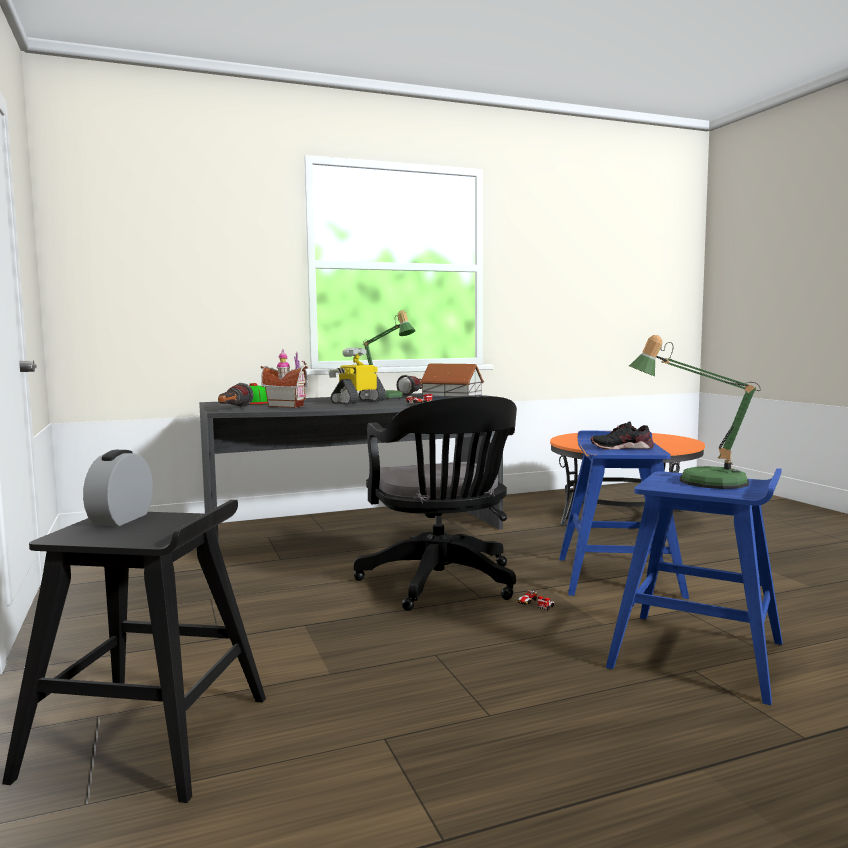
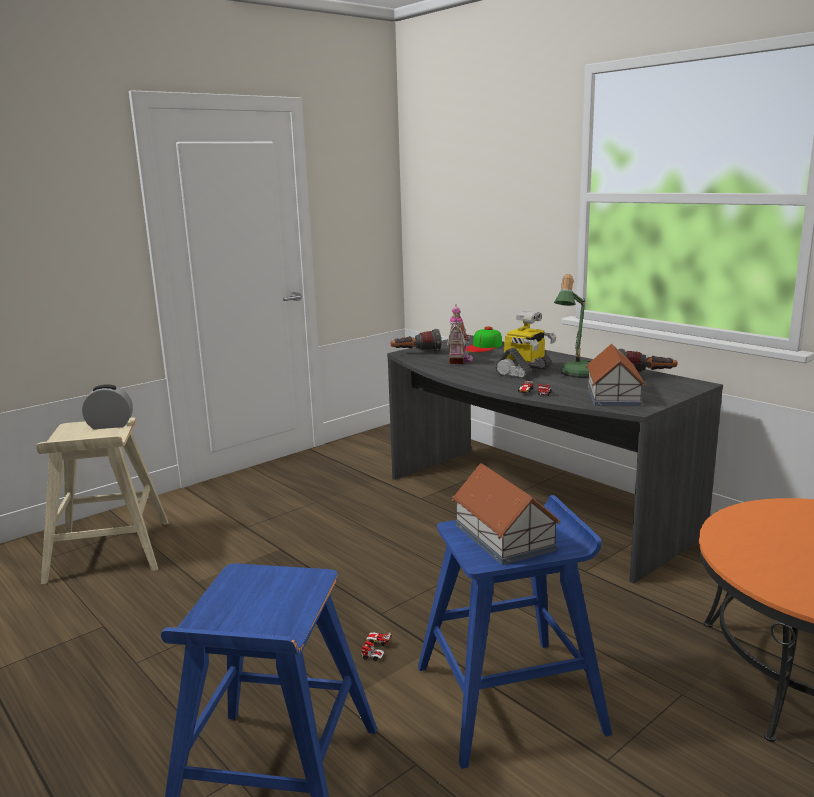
camera: 70 degrees right, 10 degrees up
(150, 737) = (109, 551): black stool -> beige stool
(358, 402) = (524, 371): toy robot -> toy robot turned 105 degrees clockwise
(442, 584) = (404, 585): black office chair -> none
(621, 447) = (504, 537): black shoe -> toy house
(700, 481) = (274, 598): table lamp -> none

